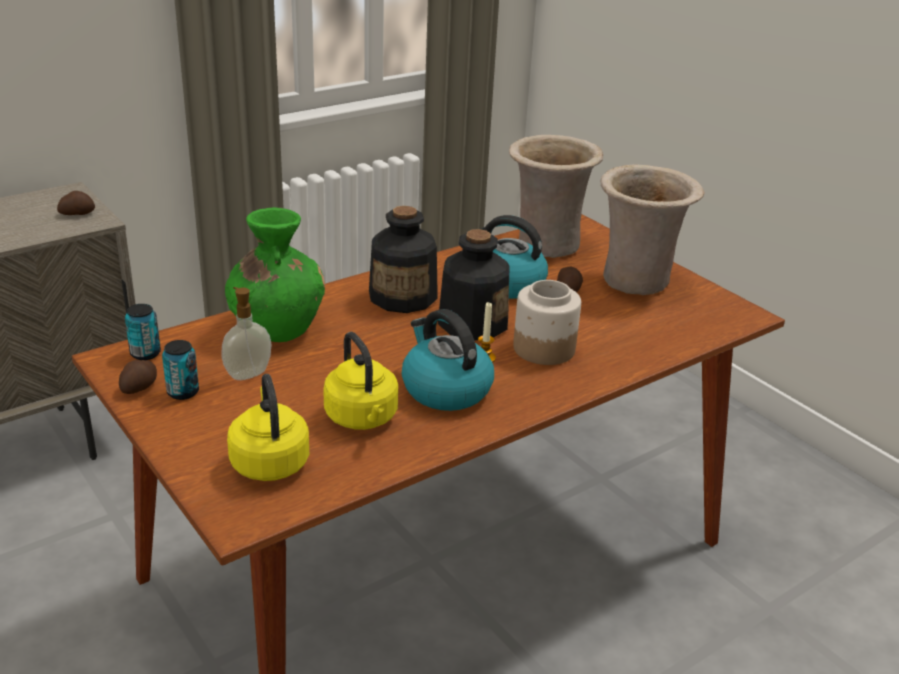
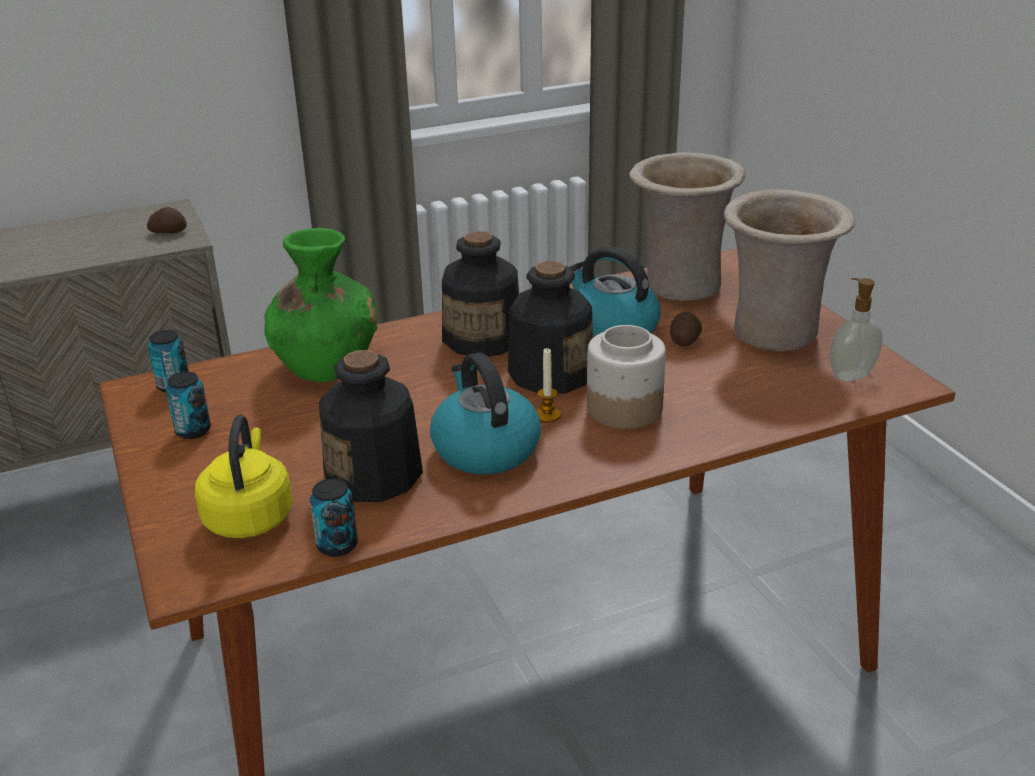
camera: 15 degrees right, 0 degrees up
(140, 387) = (151, 422): potato -> none
(247, 373) = (271, 415): soap dispenser -> soap dispenser (850, 375)
(357, 479) = (337, 545): none -> can
(363, 418) = (374, 476): yellow kettle -> bottle

